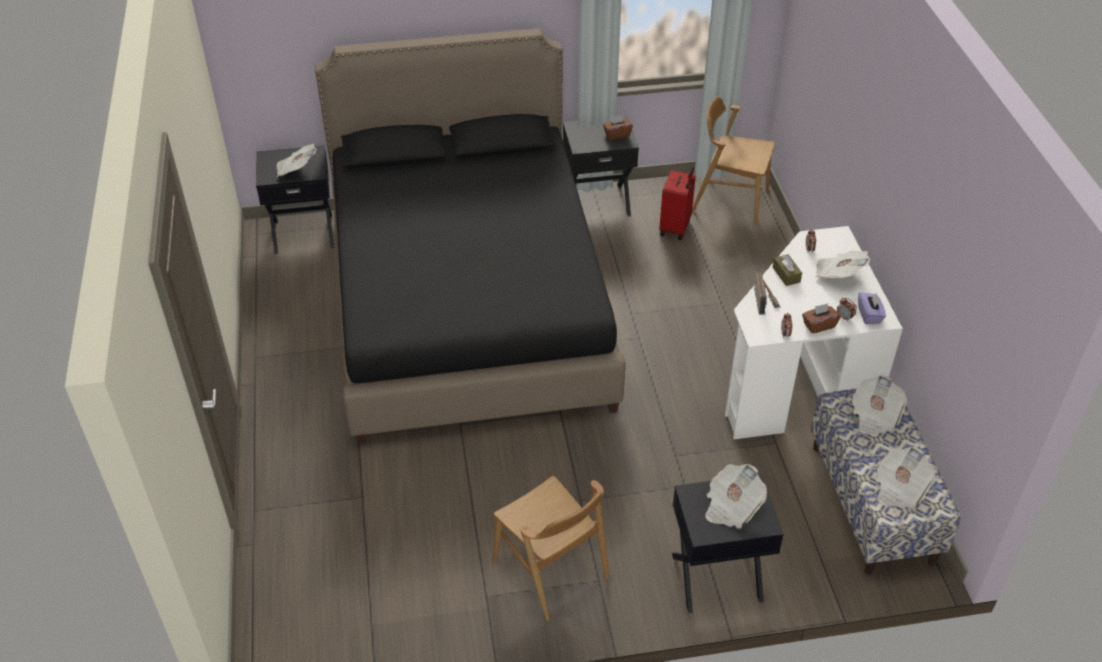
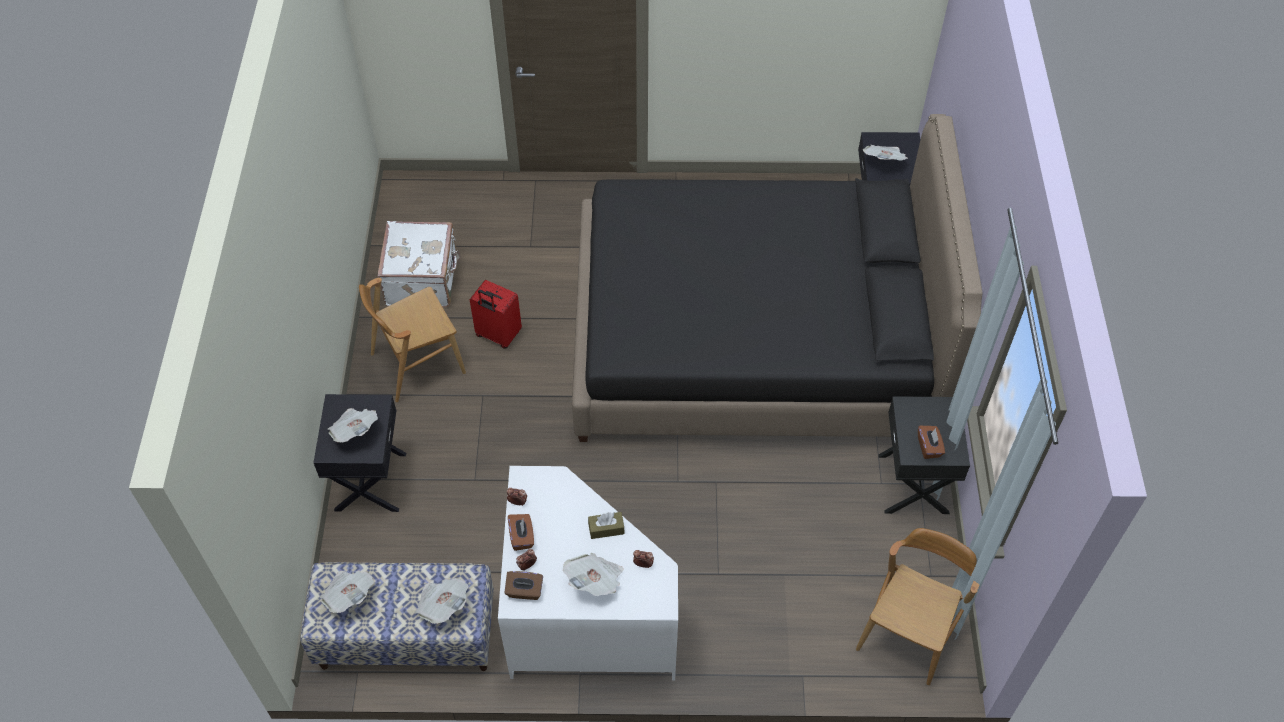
camera: 100 degrees right, 10 degrees up
(426, 592) = (423, 280): none -> white suitcase
(676, 228) = (856, 556): red suitcase -> red suitcase (497, 335)
(764, 301) = (570, 497): radio -> none
(869, 315) = (524, 591): purple tissue box -> brown tissue box

